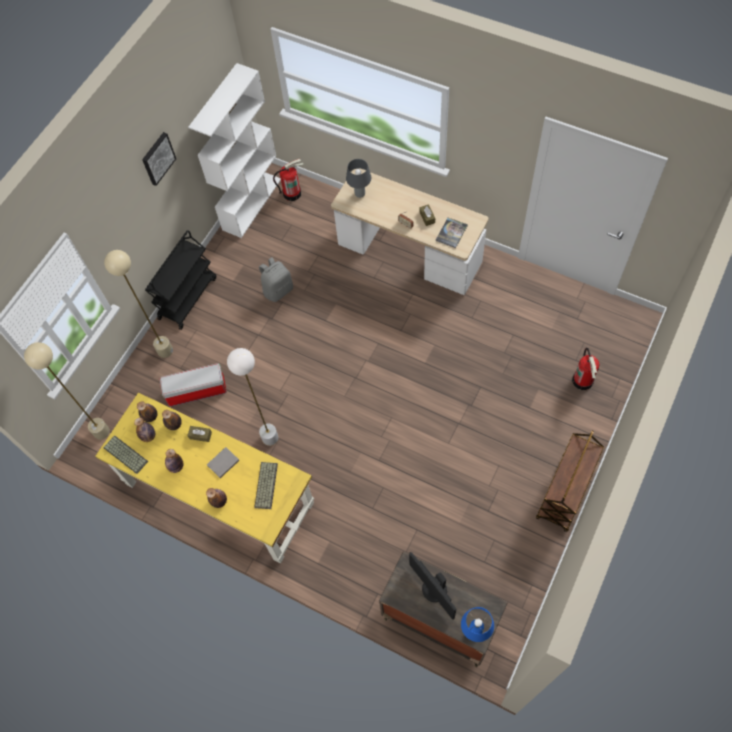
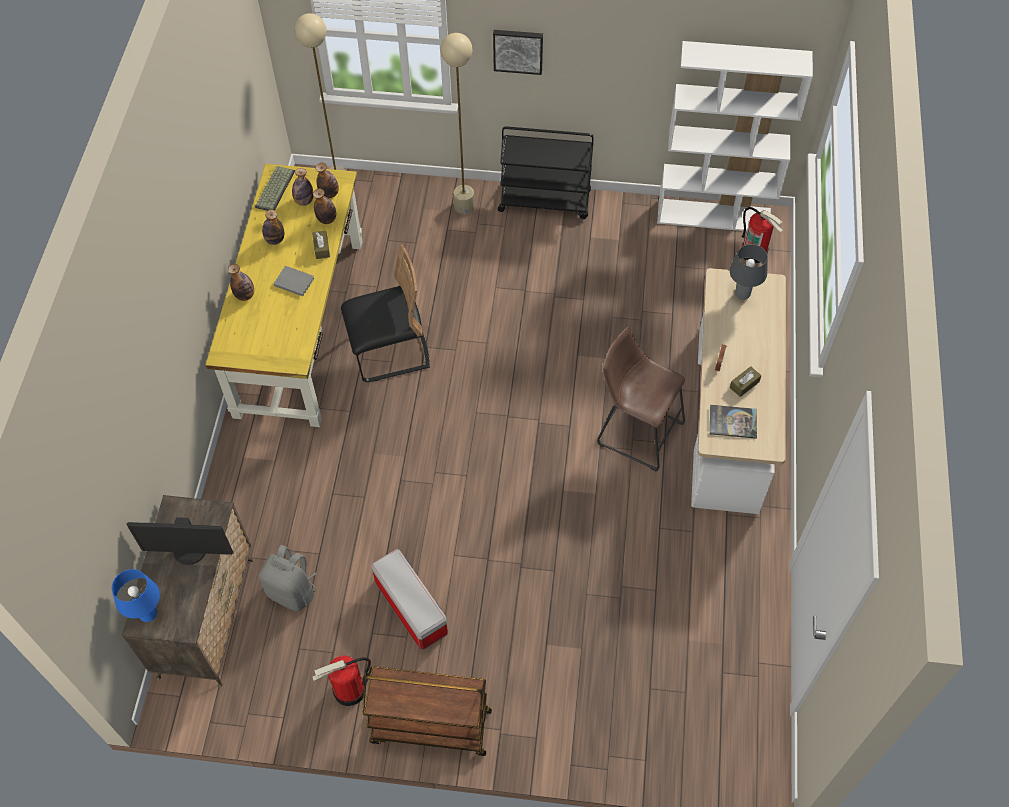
camera: 65 degrees right, 5 degrees down
(157, 158) = (618, 29): picture -> picture (518, 50)
(196, 391) = (422, 256): storage box -> storage box (410, 607)
(265, 485) = (279, 332): keyboard -> none
(270, 437) = (389, 352): white floor lamp -> black chair
(278, 290) = (599, 288): grey backpack -> grey backpack (292, 591)
(397, 306) = (636, 431): none -> brown stool
(433, 590) = (190, 551): monitor -> monitor turned 120 degrees counterclockwise
(583, 380) = (619, 707): fire extinguisher -> fire extinguisher (349, 691)

